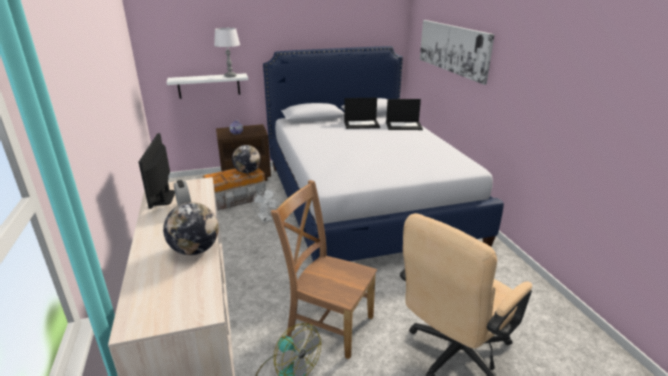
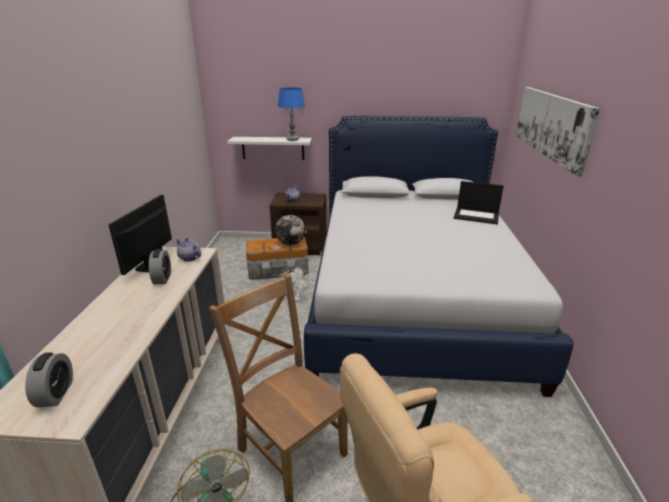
camera: 20 degrees right, 0 degrees up
(173, 301) = (56, 394): none -> alarm clock
(194, 188) = (189, 258): none -> teapot
(195, 250) = (129, 333): globe -> none
(230, 76) = (292, 139): white table lamp -> blue table lamp
(362, 124) = (426, 207): laptop -> none

